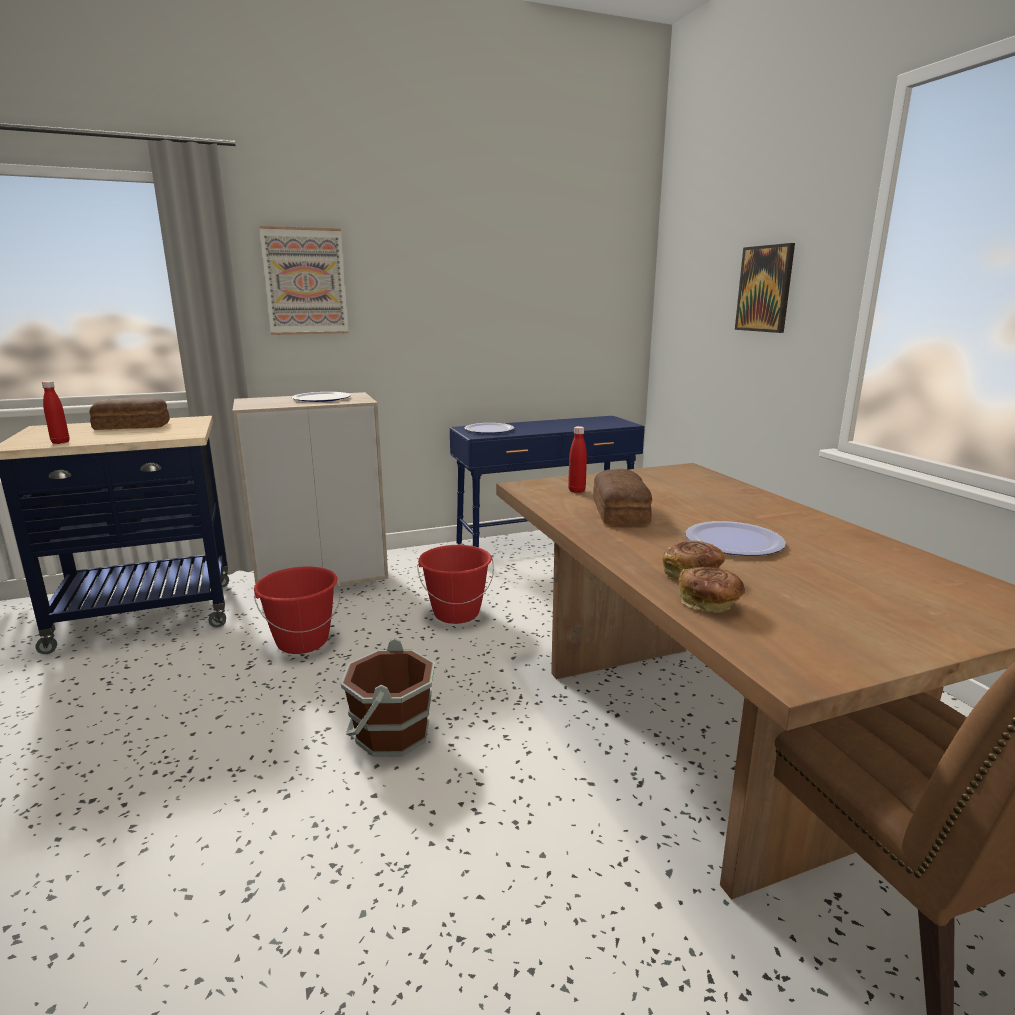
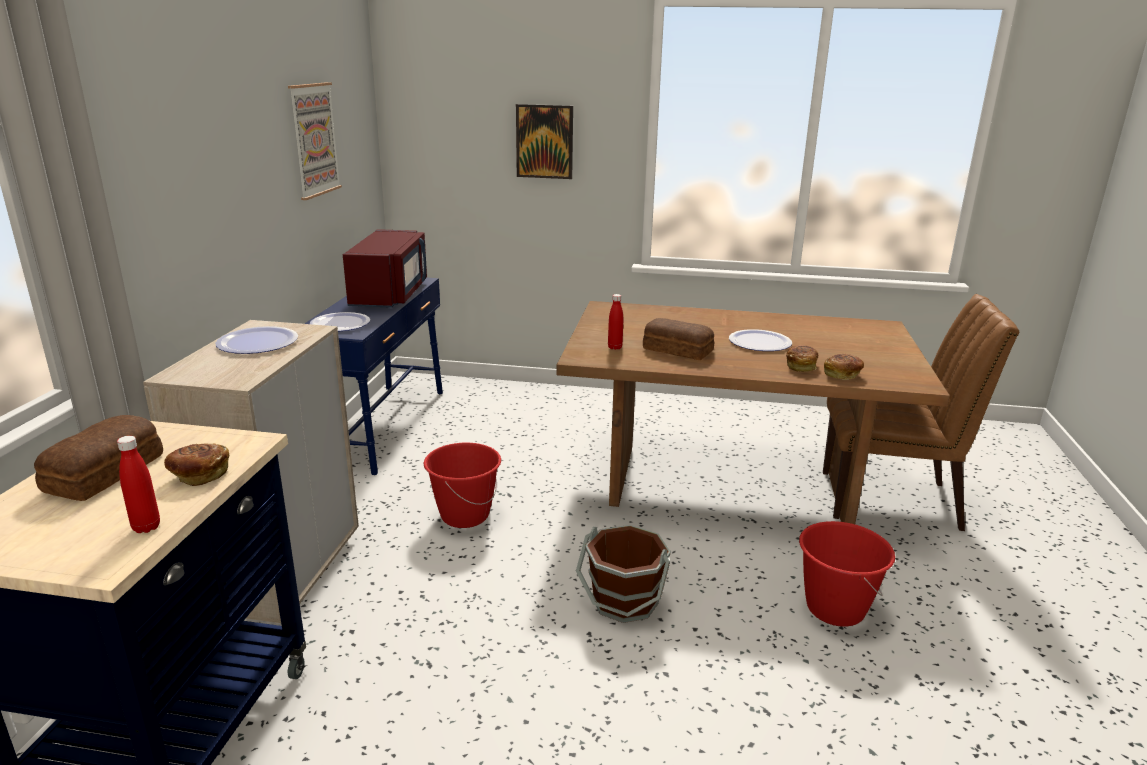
camera: 60 degrees left, 5 degrees up
(132, 436) = (199, 475): none -> bread
(302, 641) = (414, 618): red bucket -> red bucket (834, 609)
(305, 282) = (143, 186): picture -> picture (314, 140)
(574, 425) = (391, 294): none -> red microwave

